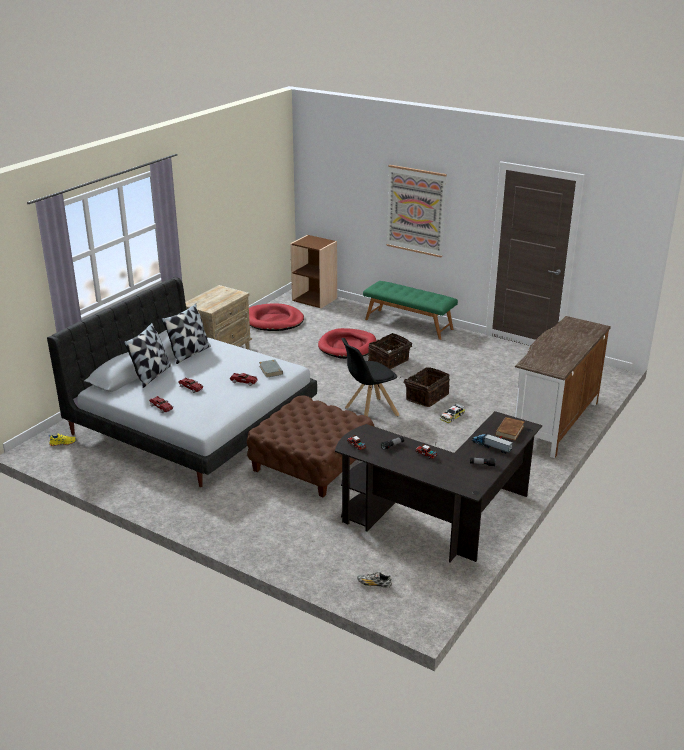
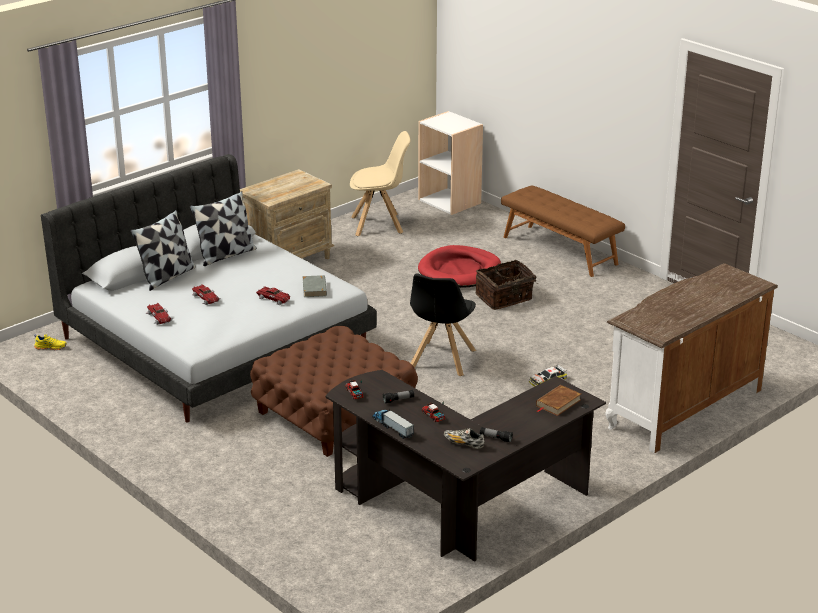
camera: 15 degrees right, 0 degrees up
(273, 321) = (380, 225): red dog bed -> beige chair
(315, 299) = (450, 201): brown bookcase -> white bookcase
(369, 412) = (441, 360): black chair -> black chair turned 60 degrees counterclockwise
(374, 584) = (335, 566): shoe -> shoe (463, 443)
(409, 324) = (560, 250): green bench -> brown bench
(416, 211) = (579, 94): picture -> none
(426, 397) = (527, 351): basket -> none
(491, 447) = (521, 419): toy truck -> toy truck (392, 427)

